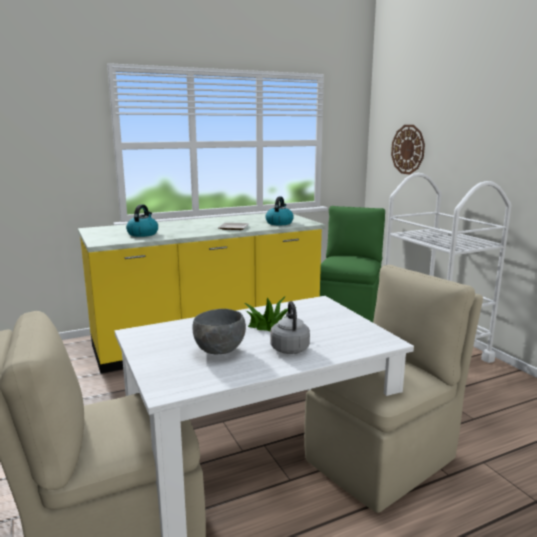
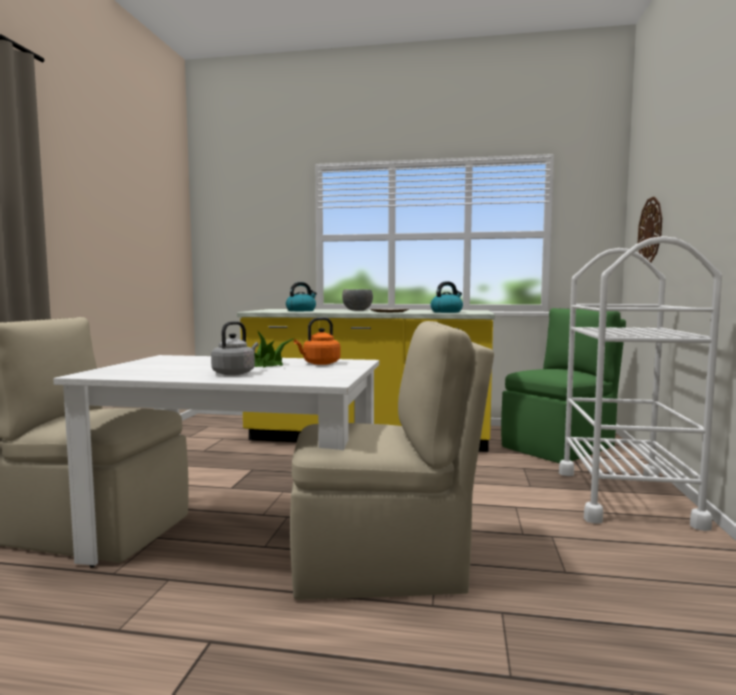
camera: 35 degrees right, 10 degrees down
(220, 351) = (183, 368): grey bowl -> grey bowl (357, 310)
(305, 313) = (319, 363): none -> orange kettle

